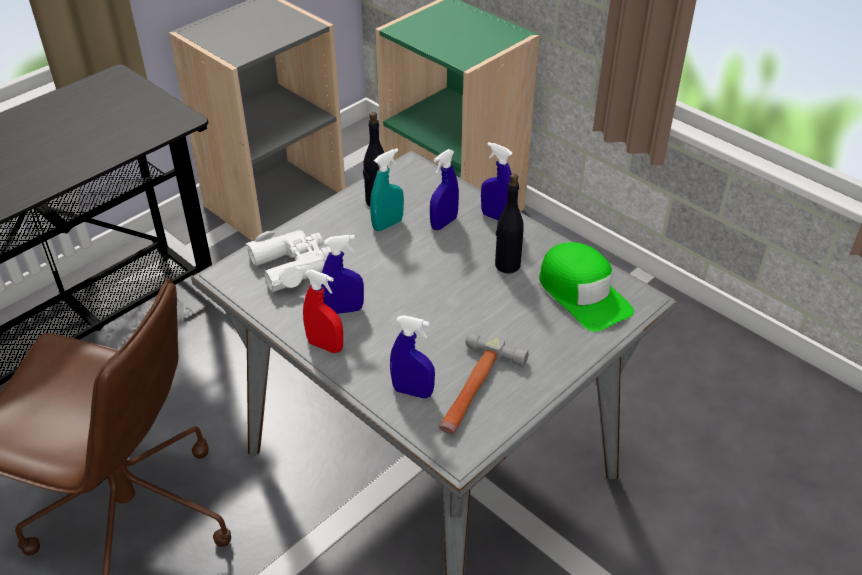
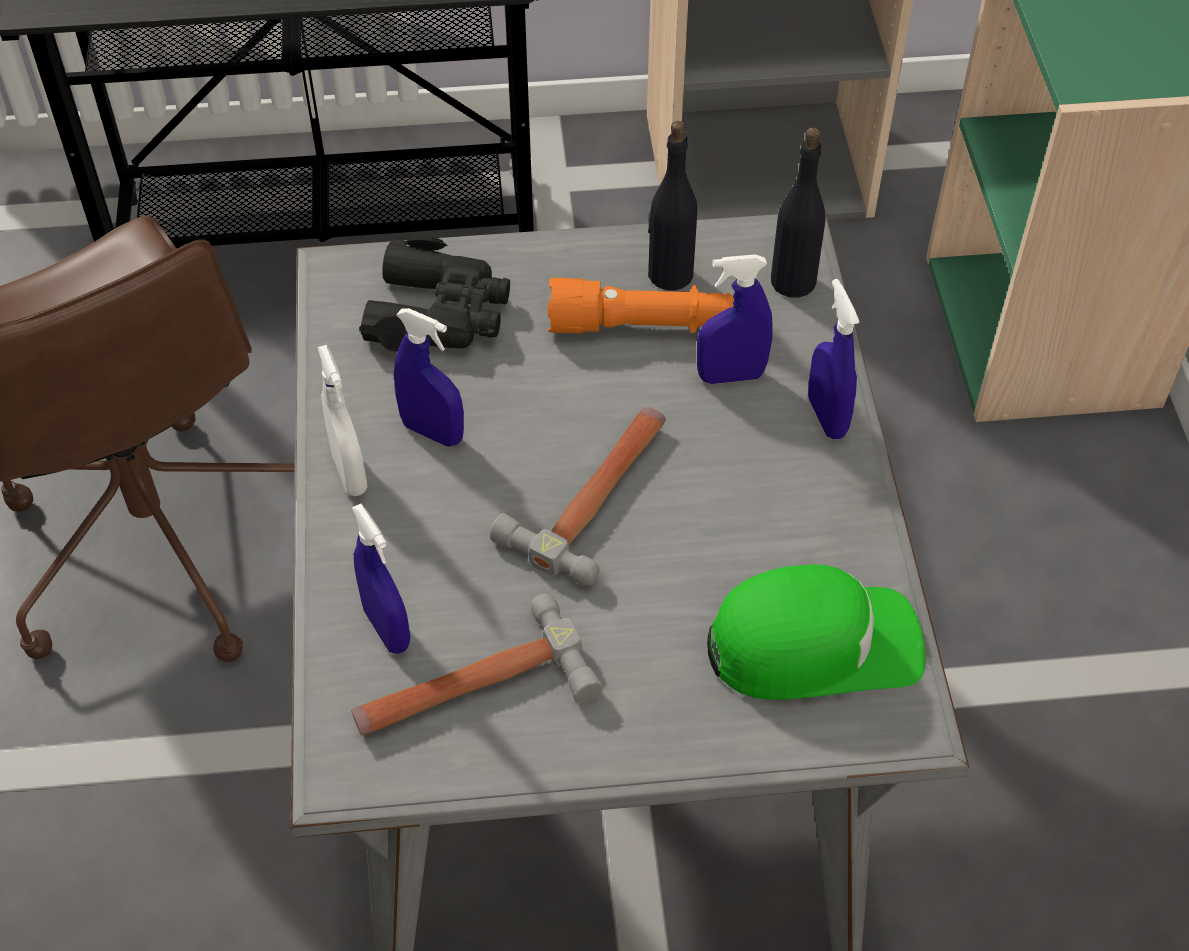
camera: 40 degrees right, 10 degrees up
(293, 265) = (439, 313): white binoculars -> black binoculars
(325, 346) = (349, 473): red spray bottle -> white spray bottle
(388, 224) = (643, 326): turquoise spray bottle -> orange flashlight
(441, 292) = (597, 494): none -> hammer
(507, 265) = (749, 513): black bottle -> black bottle (792, 281)
(583, 294) = (815, 645): green cap -> green cap turned 105 degrees counterclockwise

